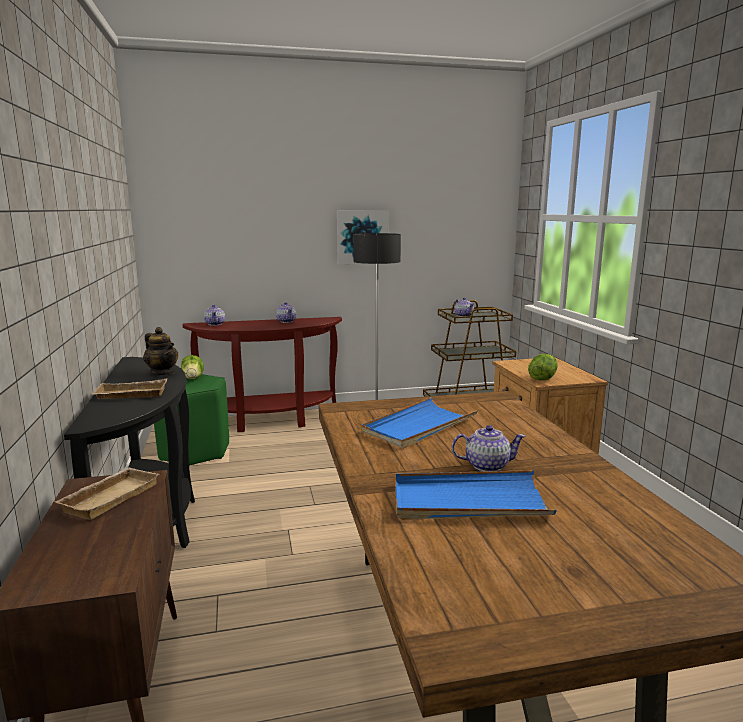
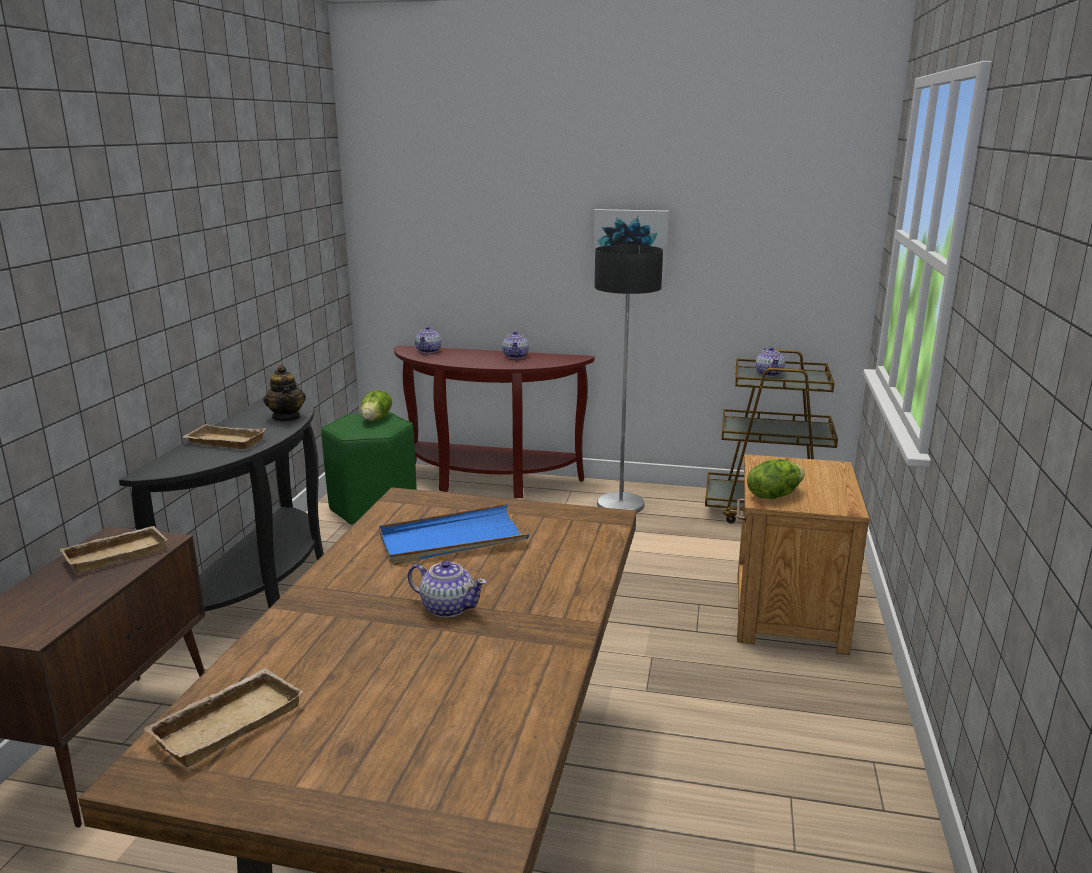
camera: 25 degrees right, 5 degrees up
(455, 581) = (228, 722): none -> beige tray
(468, 501) = (364, 644): blue tray -> none

